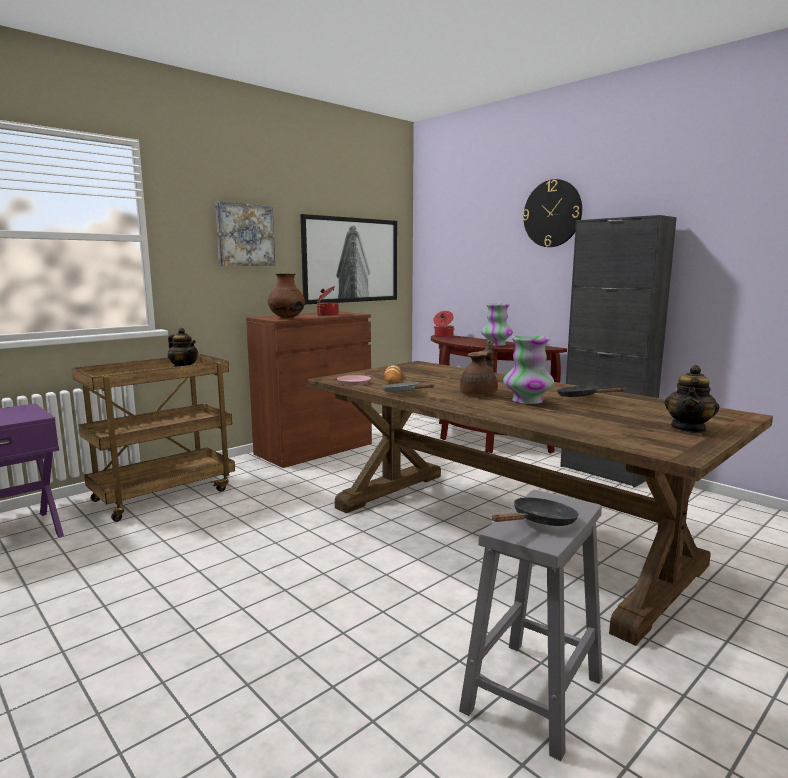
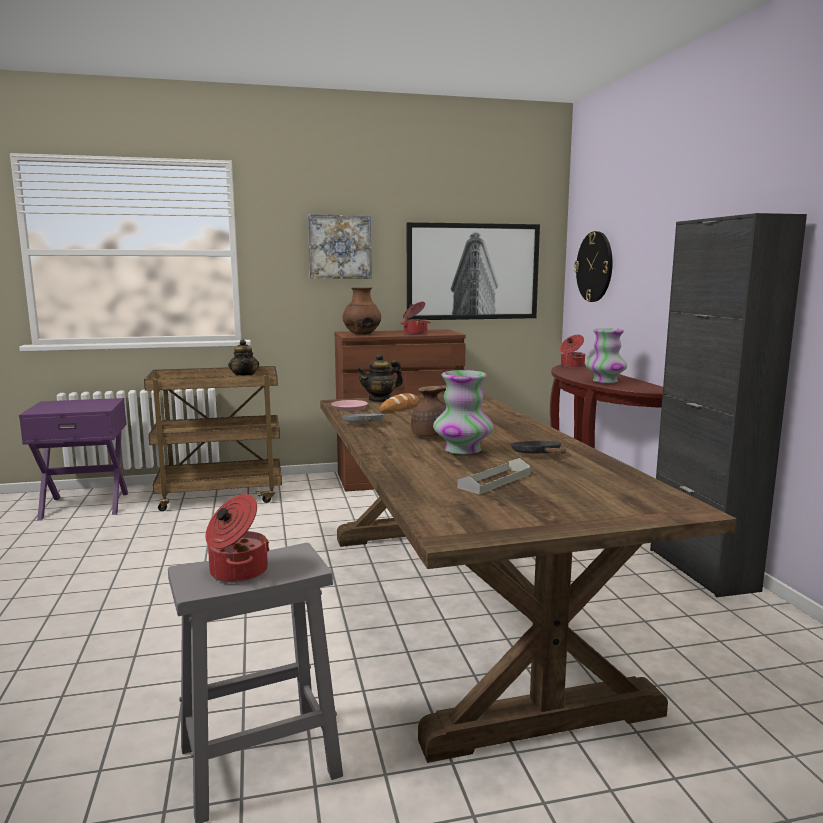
camera: 30 degrees right, 0 degrees up
(540, 522) = (237, 572): black frying pan -> cooking pot
(552, 213) = (684, 211): wall clock -> wall clock (594, 267)
(605, 417) = (494, 481): none -> grey tray
(689, 428) = (556, 511): teapot -> teapot (380, 400)

